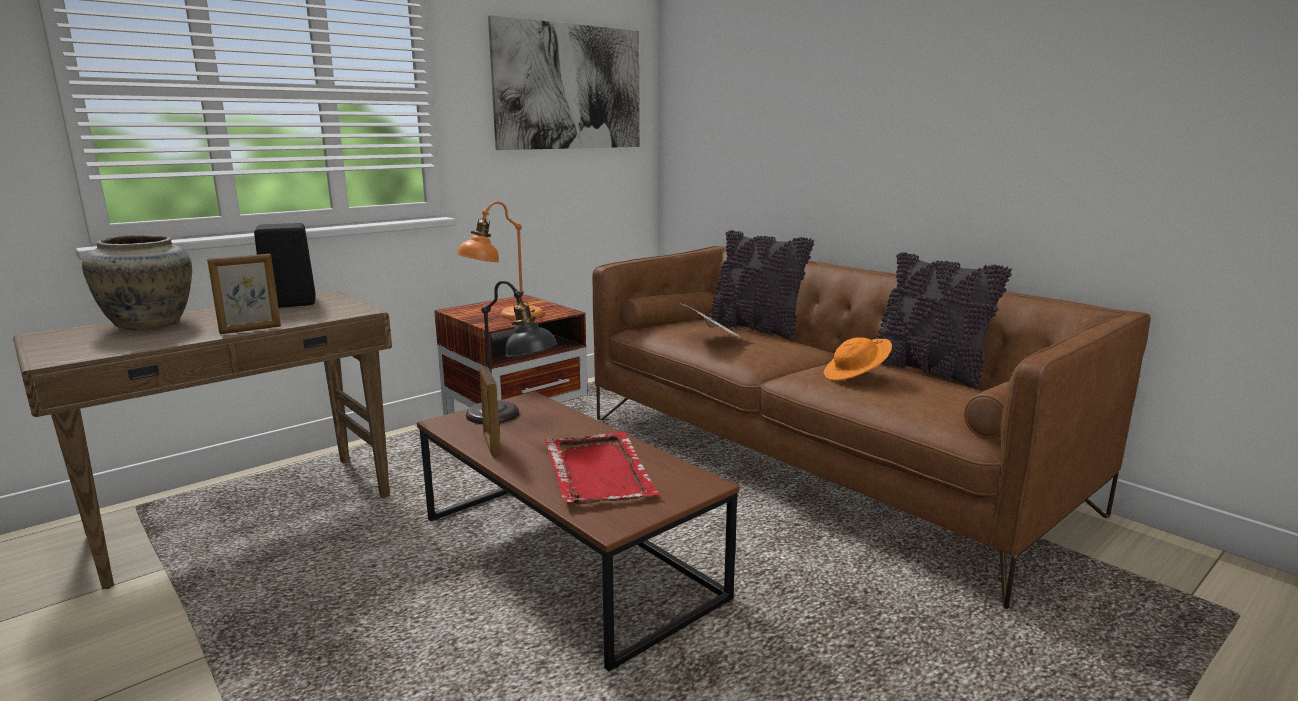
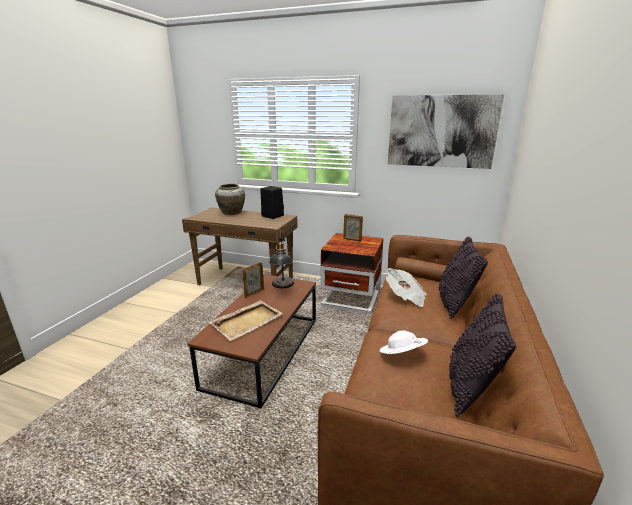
camera: 60 degrees right, 5 degrees up
(251, 329) = (237, 223): picture frame -> picture frame (352, 239)
(504, 317) = (343, 245): orange table lamp -> none
(598, 471) = (247, 321): red tray -> beige tray
(856, 376) = (402, 355): orange hat -> white hat

